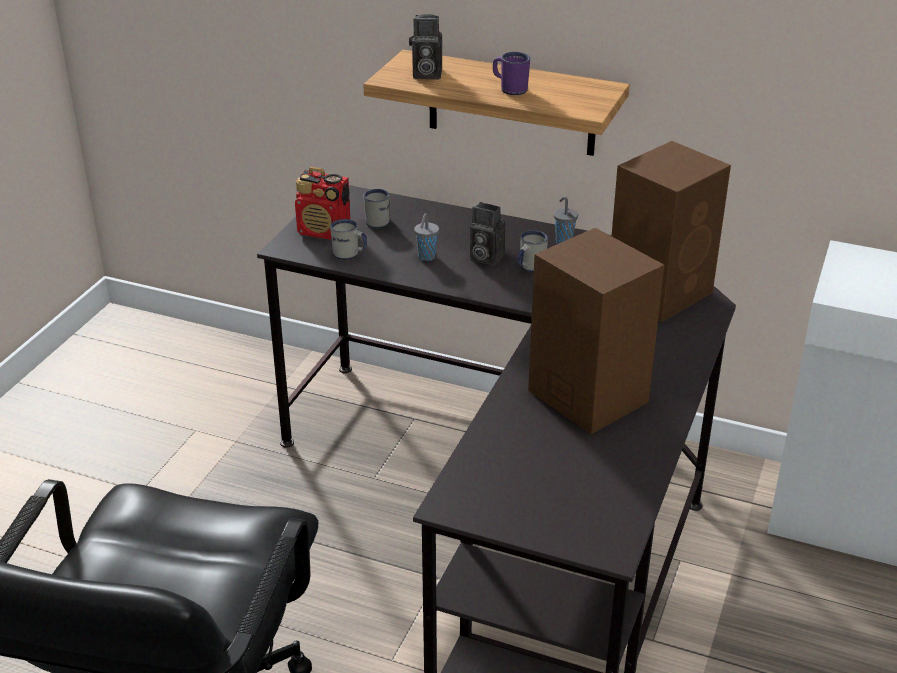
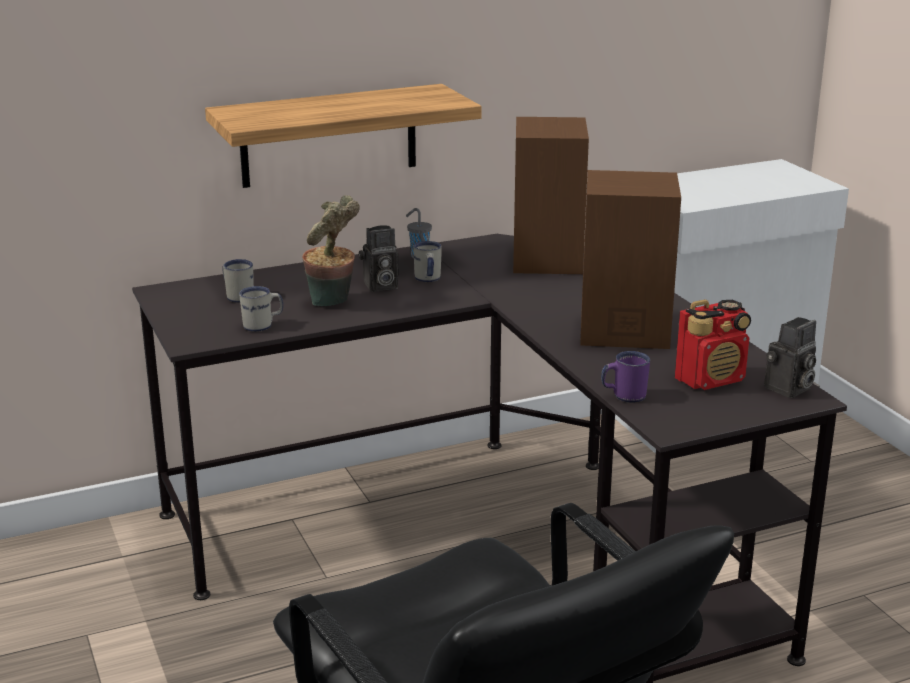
camera: 45 degrees left, 10 degrees down
(324, 232) = (204, 320): radio -> radio (711, 379)
(425, 74) = (271, 115): camera -> camera (788, 389)
(426, 257) = (332, 303): grey cup -> potted plant
(510, 89) = (364, 106): purple mug -> purple mug (623, 396)

